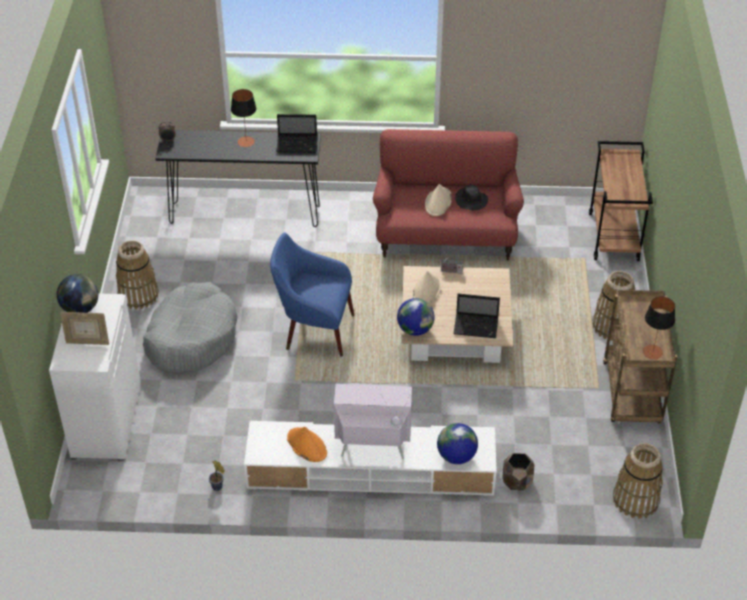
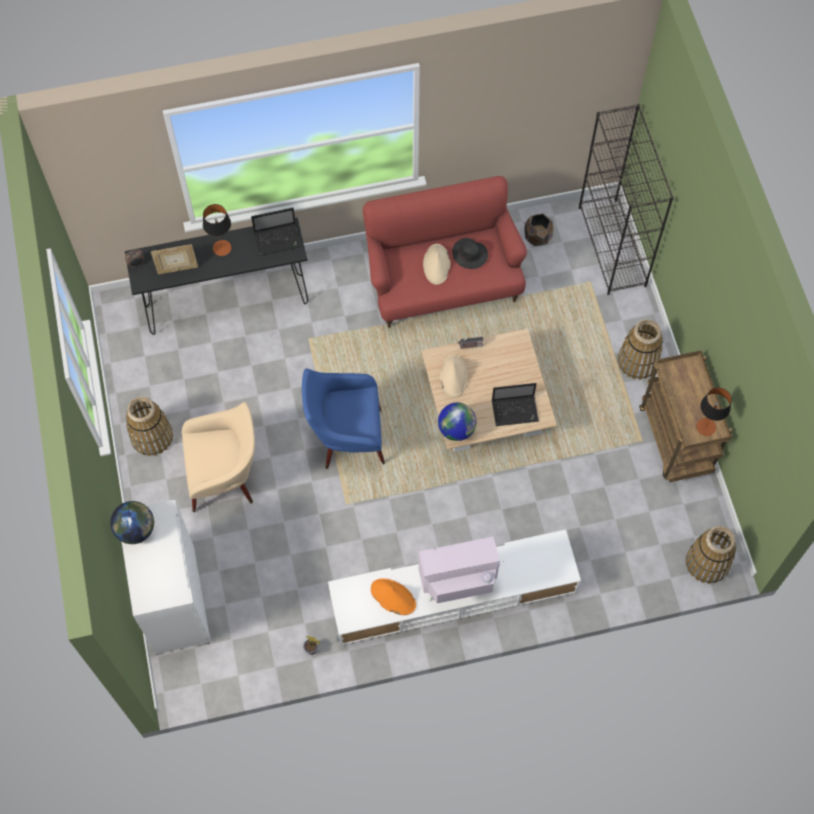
camera: 15 degrees left, 20 degrees up
(87, 342) = (159, 571): picture frame -> picture frame (177, 269)
(191, 338) = (225, 477): grey dog bed -> beige armchair
(456, 456) = (539, 573): globe -> none
(517, 481) = (593, 570): brown planter -> brown planter (538, 237)
(614, 237) = (612, 247): brown cart -> black bookcase

